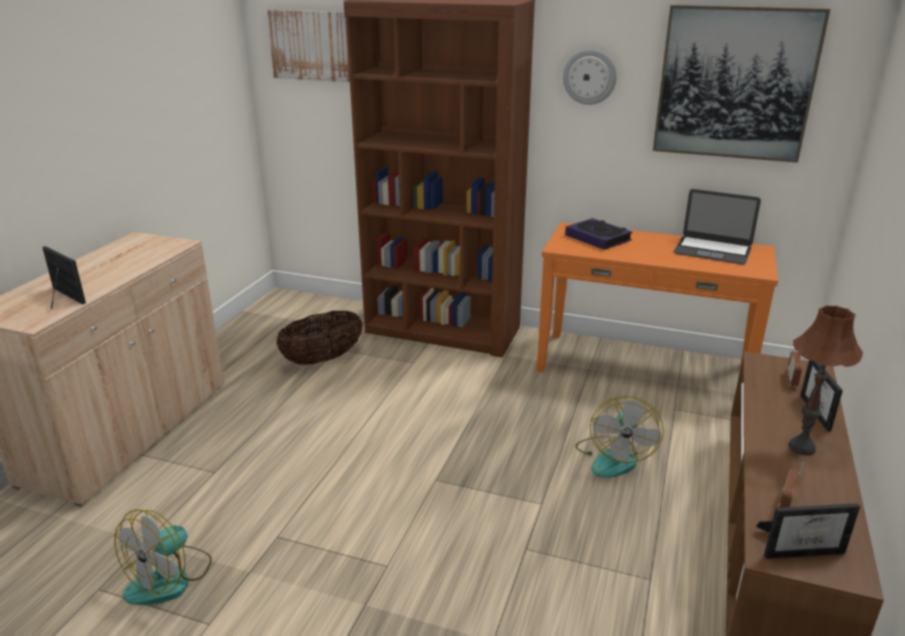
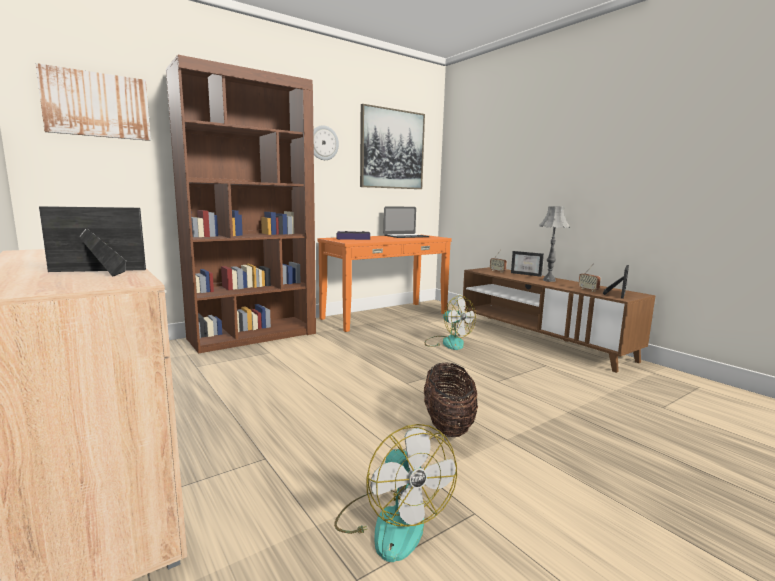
camera: 55 degrees left, 15 degrees down
(322, 359) = (198, 374): basket -> basket (448, 425)
(802, 448) = (549, 280): brown table lamp -> grey table lamp

